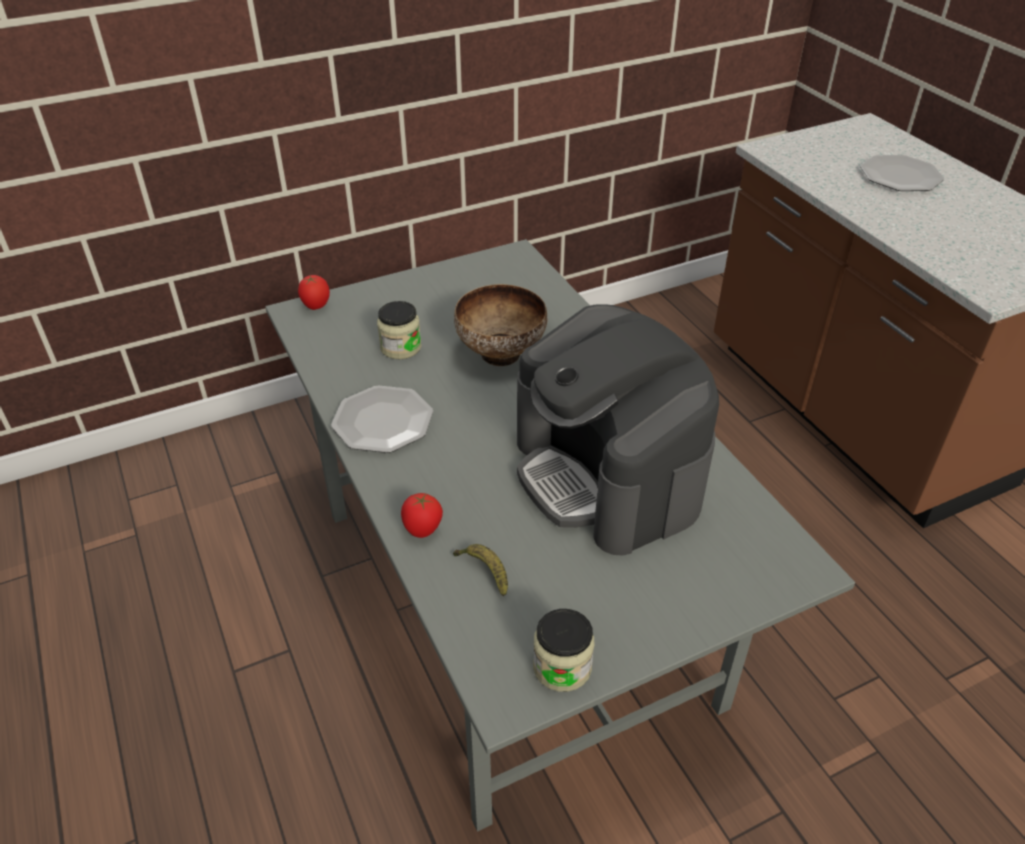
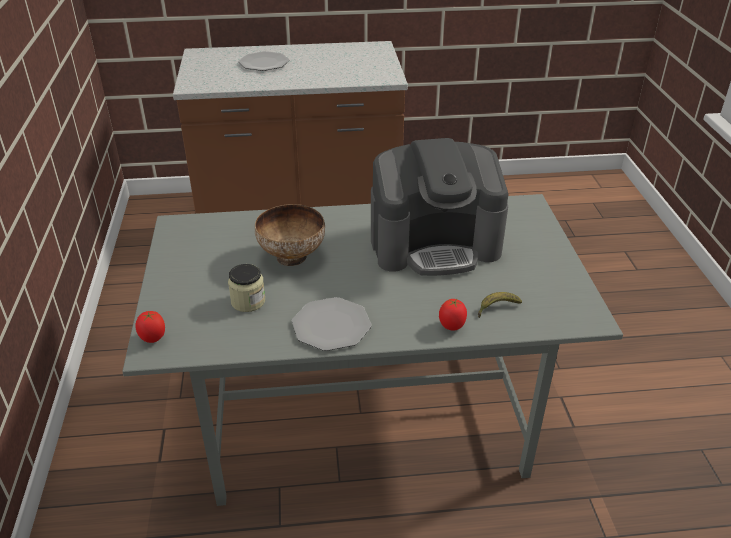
camera: 70 degrees left, 5 degrees down
(562, 667) = (575, 295): jar -> none

